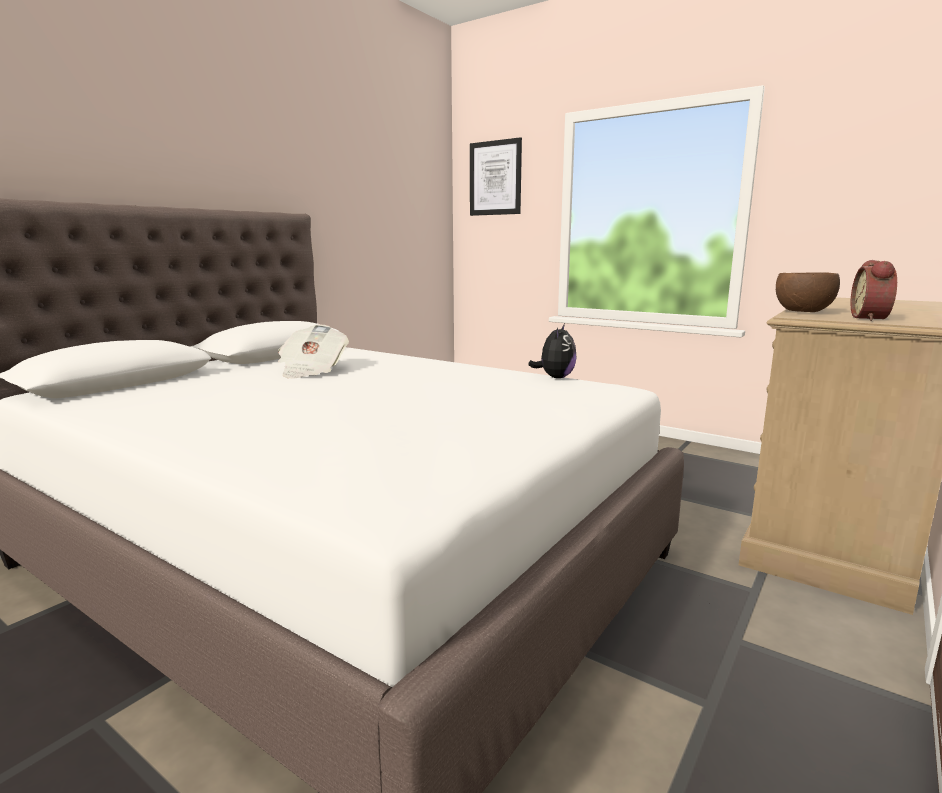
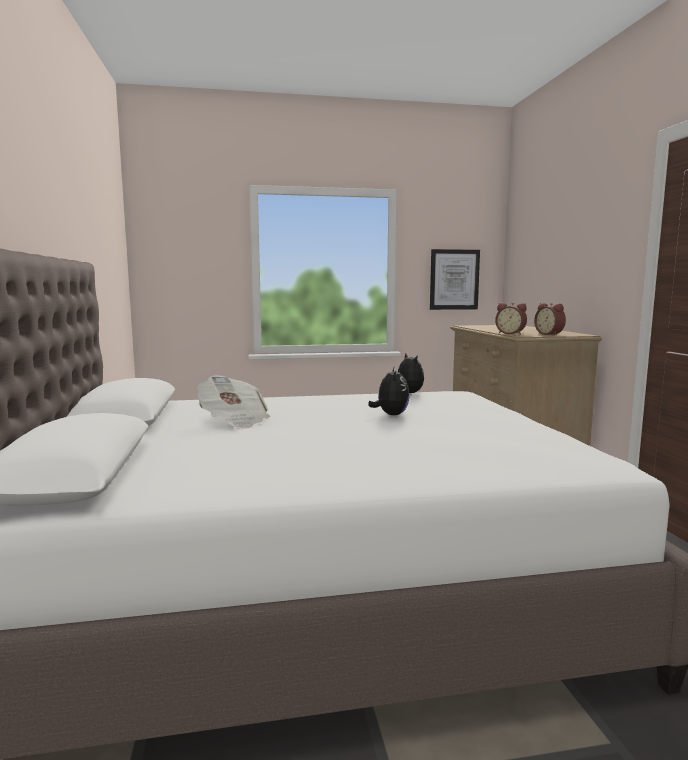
camera: 45 degrees left, 5 degrees down
(439, 394) = (390, 415): none -> plush toy
(495, 178) = (179, 232): picture -> picture (454, 279)
(804, 312) = (511, 333): brown bowl -> alarm clock

